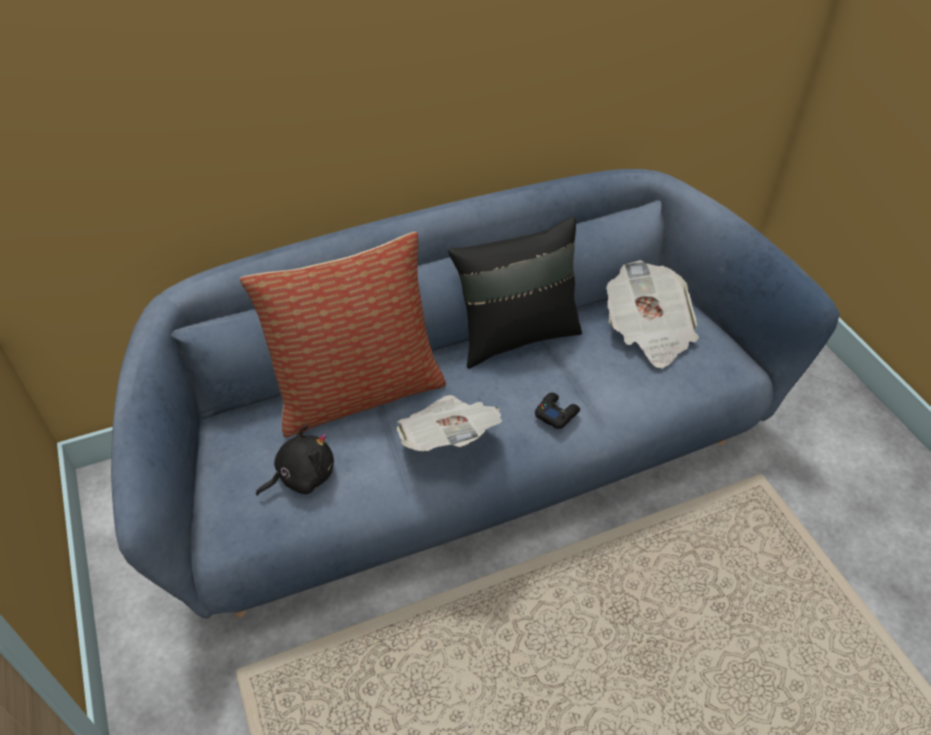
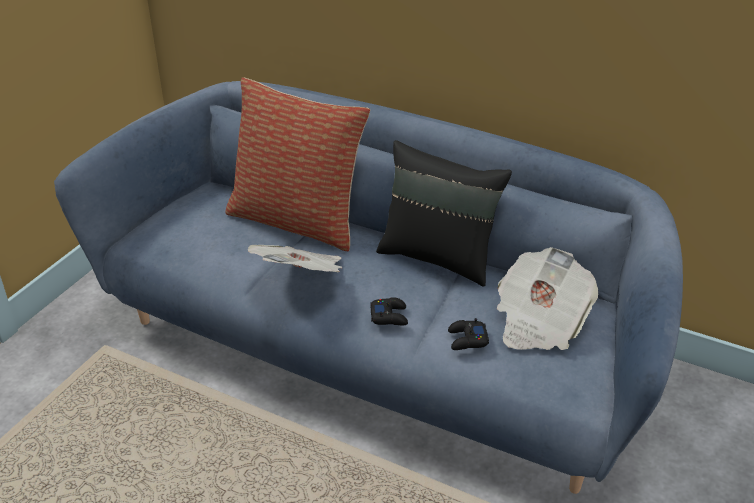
camera: 50 degrees right, 10 degrees down
(302, 476) = (206, 239): black plush toy -> none
(630, 385) = (467, 340): none -> black game controller

